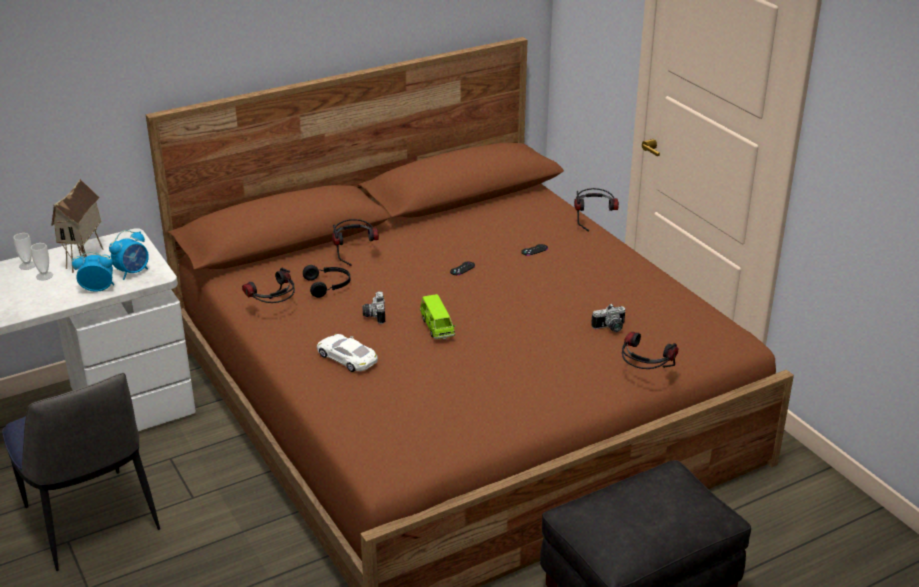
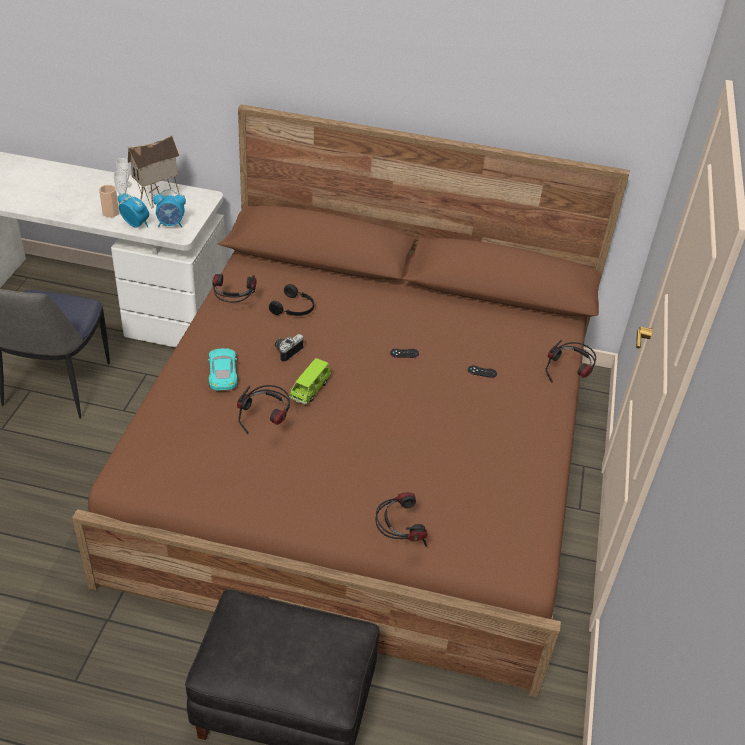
camera: 40 degrees right, 10 degrees up
(54, 292) = (111, 213): none -> cup
(347, 357) = (223, 373): white toy car -> turquoise toy car
(355, 254) = (347, 294): headphones -> headphones (267, 423)
(610, 328) = (437, 478): camera -> none

